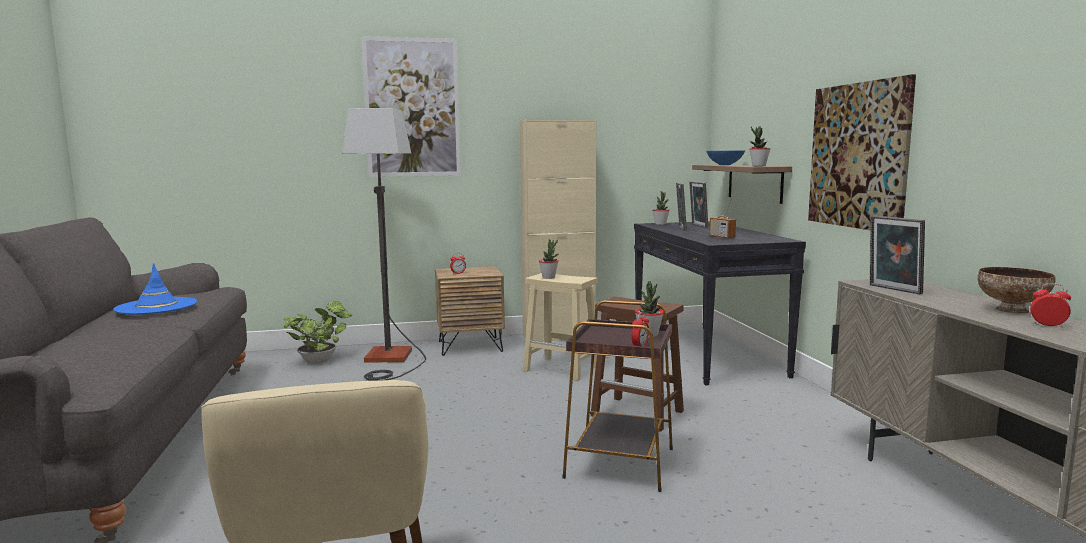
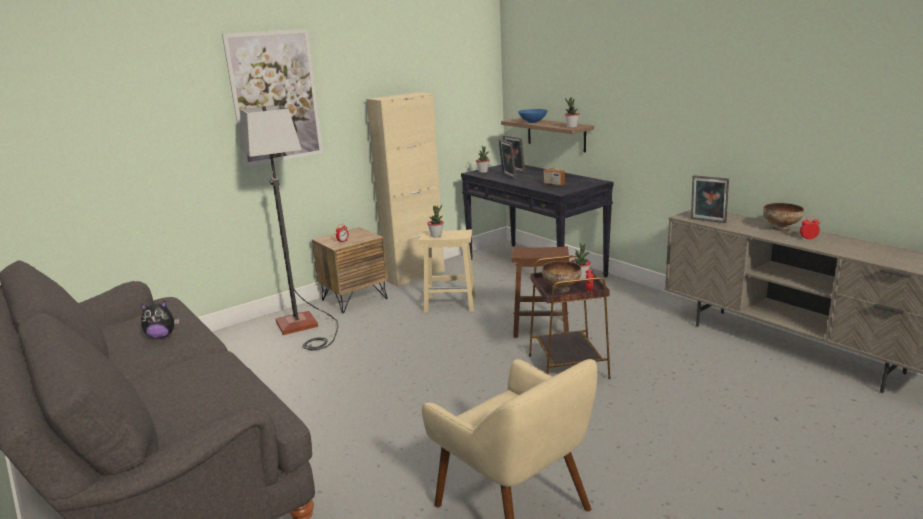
camera: 25 degrees left, 10 degrees up
(156, 306) = (161, 336): blue hat -> plush toy
(320, 360) = (240, 342): potted plant -> none
(605, 340) = (561, 289): none -> bowl
(858, 156) = (655, 124): picture -> none

